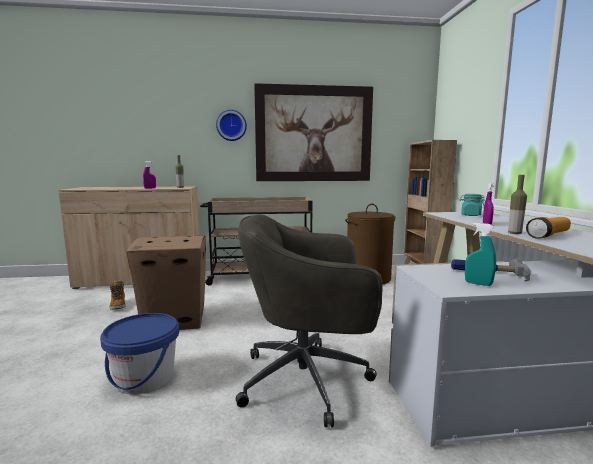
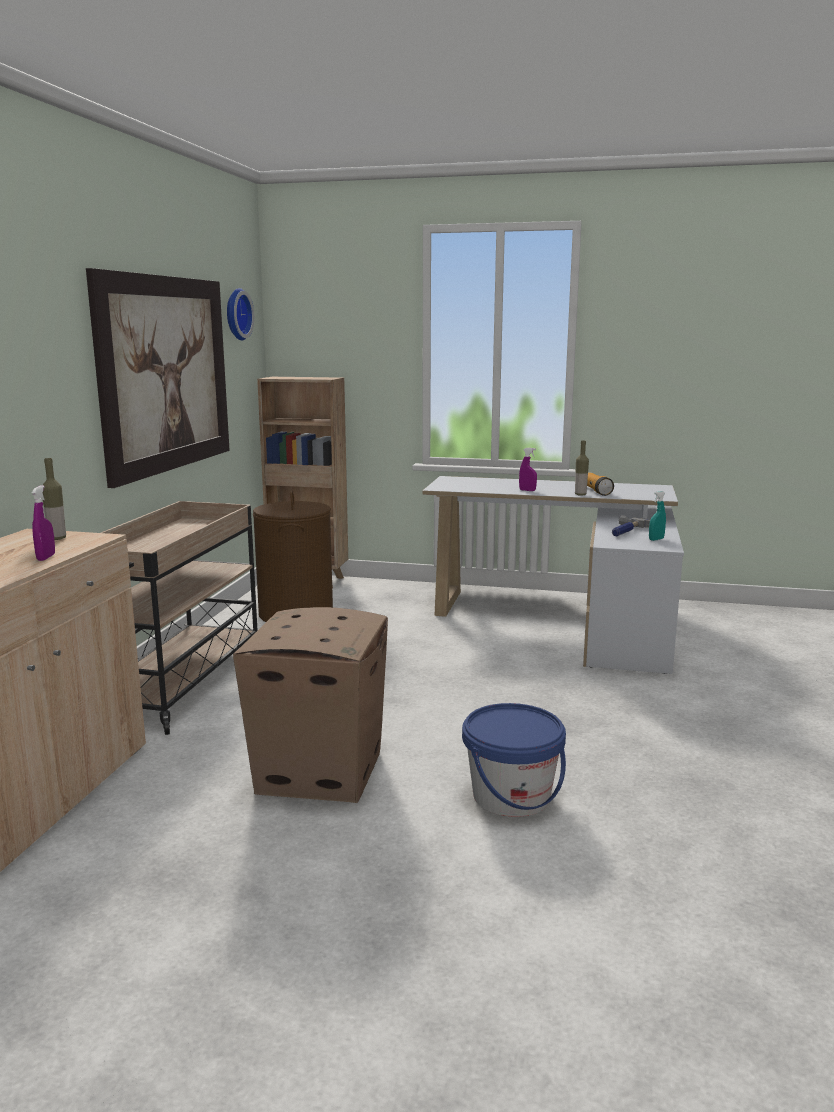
camera: 70 degrees left, 5 degrees up
(118, 305) = (180, 837): boot -> none
(231, 125) = (61, 366): wall clock -> wall clock (236, 314)
(308, 379) = (559, 701): grey office chair -> none
(470, 215) = (466, 483): turquoise jar -> none

